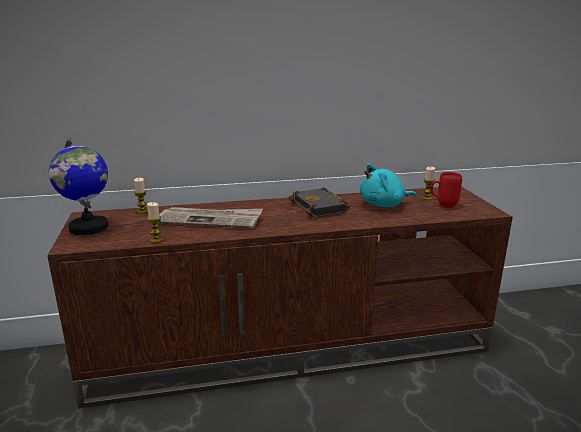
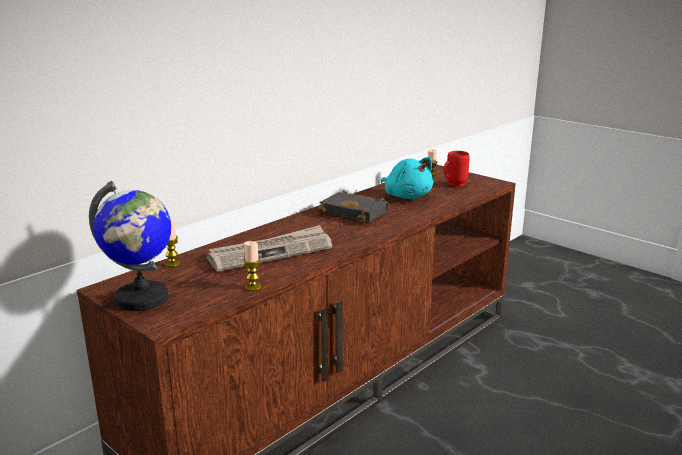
camera: 35 degrees left, 0 degrees up
(384, 205) = (407, 196): turquoise plush toy -> turquoise plush toy turned 75 degrees counterclockwise

